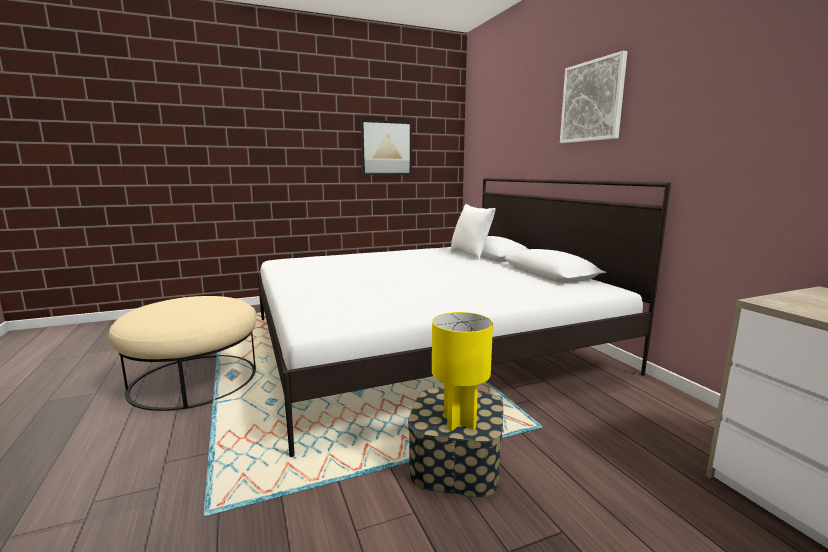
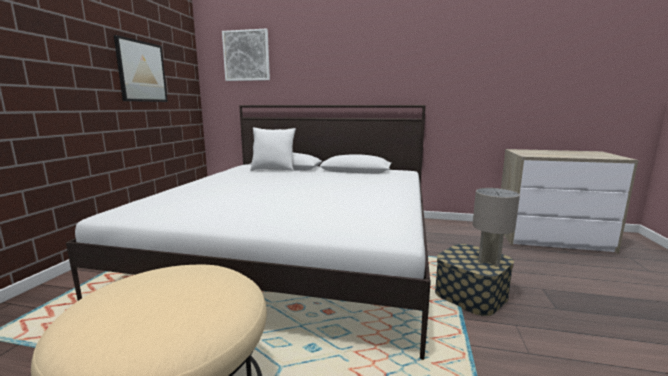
camera: 55 degrees left, 0 degrees up
(459, 422) = (489, 261): yellow table lamp -> grey table lamp
(592, 101) = (358, 51): picture -> picture (246, 55)

